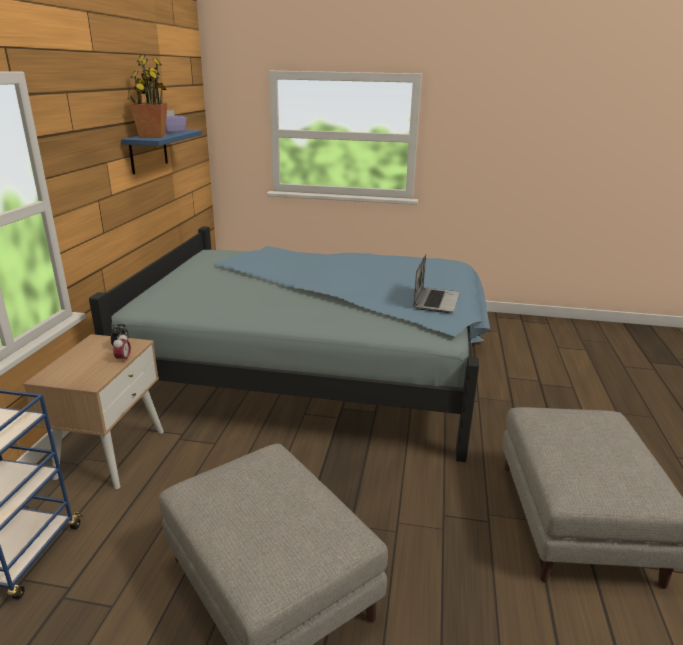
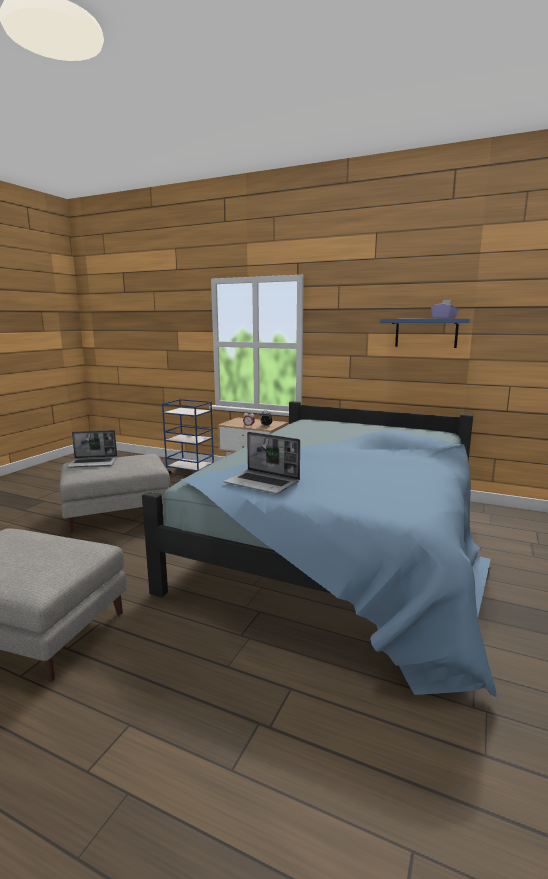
camera: 105 degrees right, 10 degrees down
(152, 136) = (405, 318): potted plant -> none
(268, 540) = (94, 463): none -> laptop

